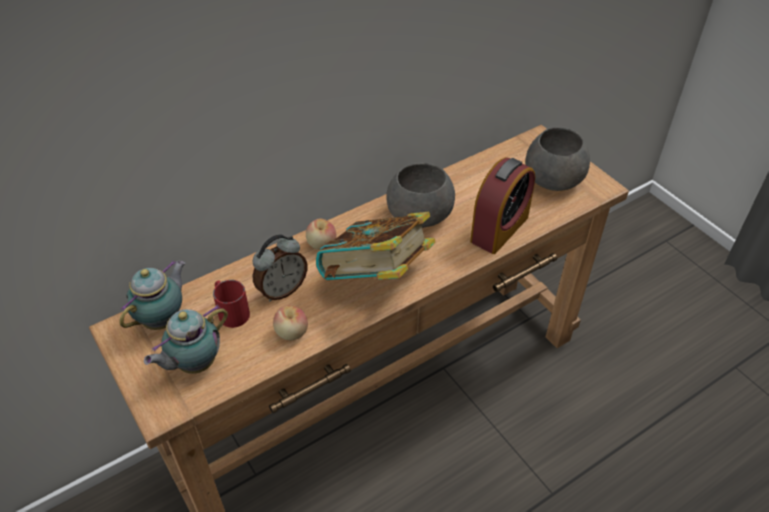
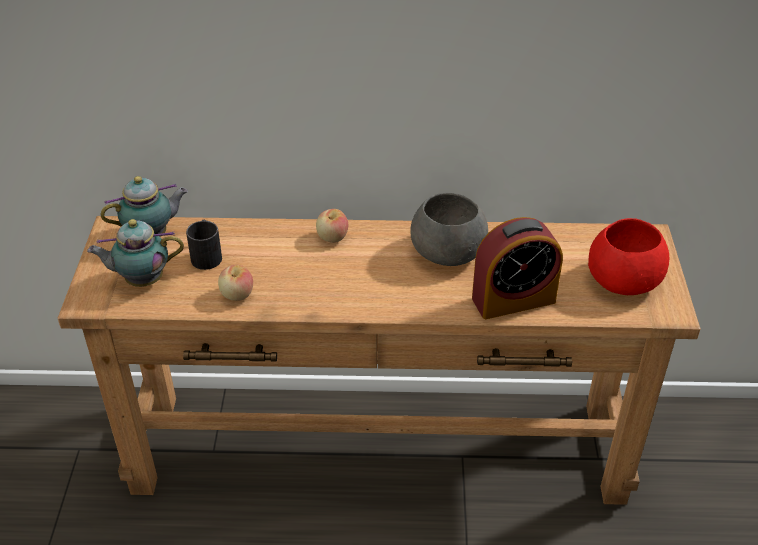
camera: 35 degrees right, 5 degrees down
(230, 311) = (206, 254): red mug -> black mug
(282, 290) = (263, 258): alarm clock -> none
(376, 277) = (352, 286): book -> none
(553, 179) = (622, 280): grey bowl -> red bowl

